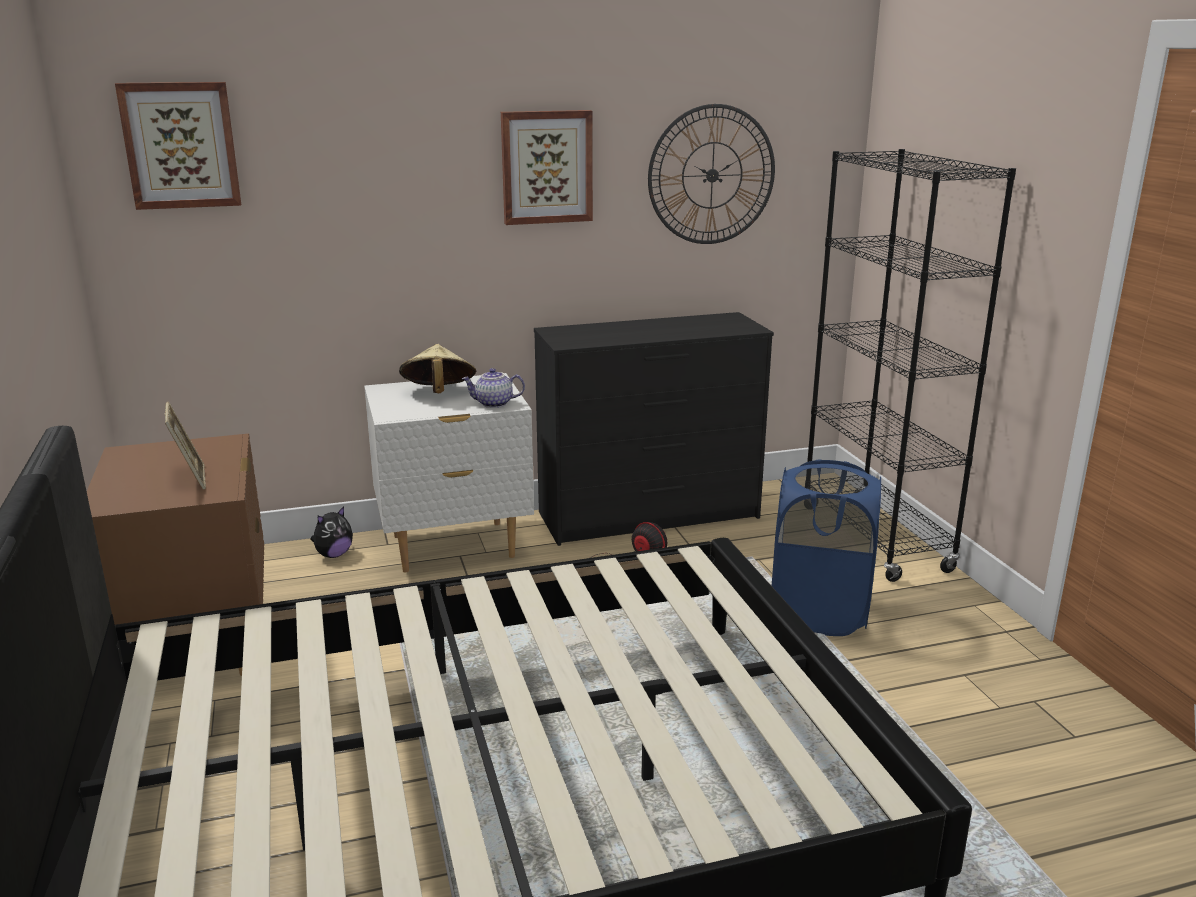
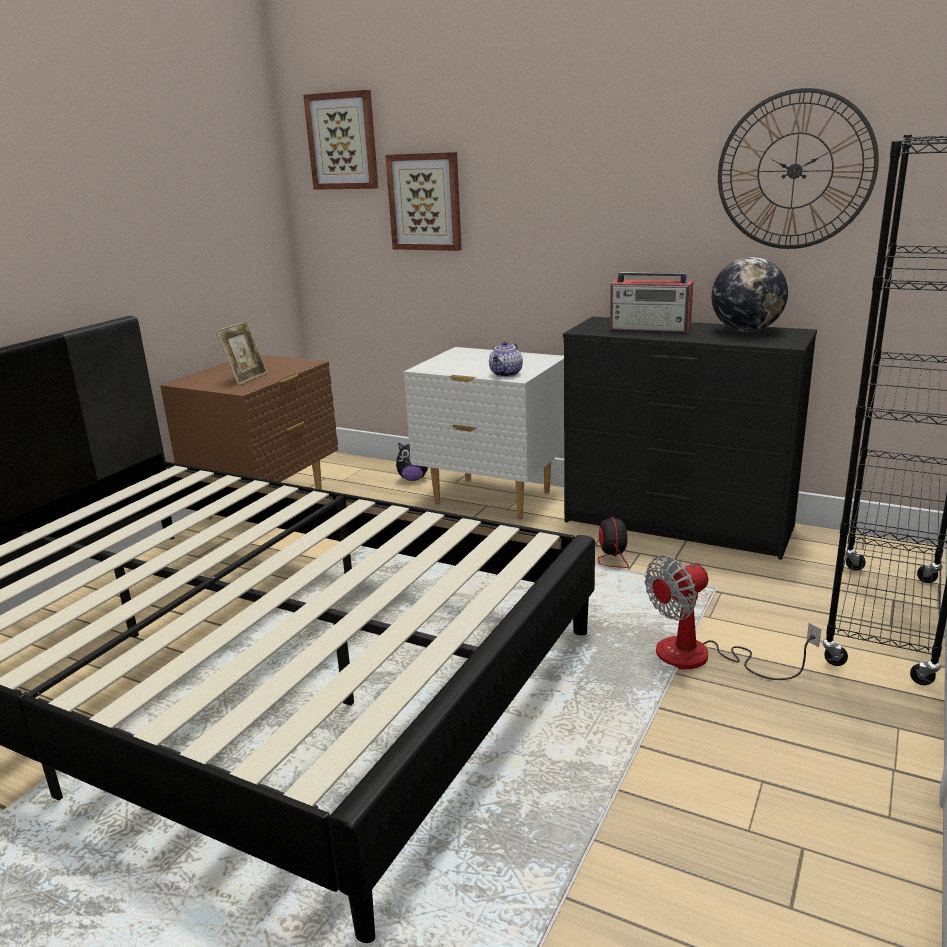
camera: 45 degrees right, 0 degrees up
(438, 394) = (486, 360): beige hat -> none
(493, 404) = (506, 374): teapot -> teapot turned 105 degrees counterclockwise
(546, 167) = (614, 160): picture -> picture (425, 202)
(618, 332) = (651, 328): none -> radio
(695, 321) = (746, 330): none -> globe
(819, 612) = (702, 658): blue laundry basket -> fan

